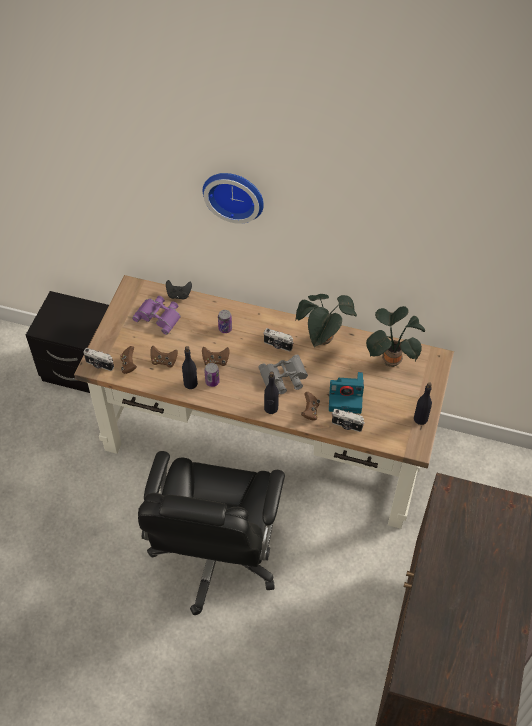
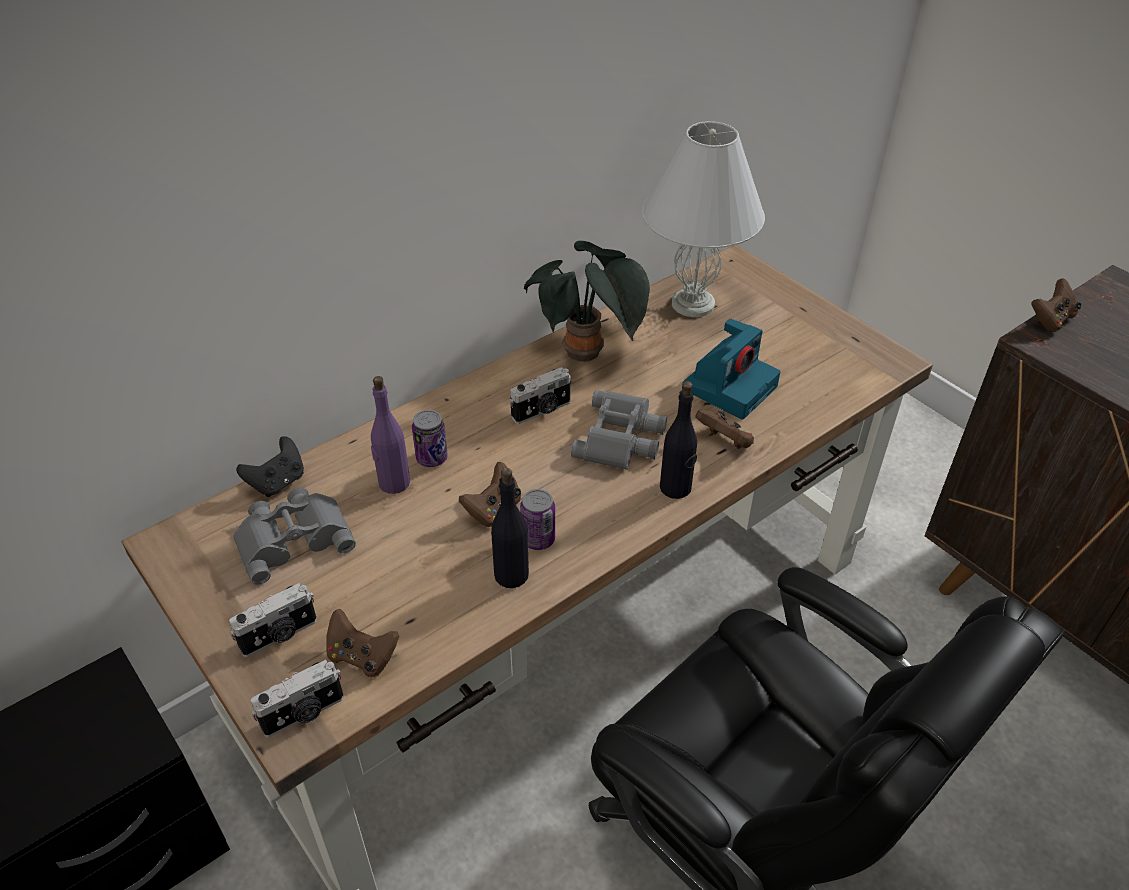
camera: 55 degrees left, 10 degrees down
(159, 316) = (293, 537): purple binoculars -> grey binoculars
(164, 361) = (413, 589): brown game controller -> brown game controller (1051, 320)
(204, 326) = (393, 483): none -> purple bottle
(234, 194) = (328, 107): wall clock -> none
(346, 426) = (791, 414): camera -> camera (279, 635)
(391, 358) = (693, 304): potted plant -> white table lamp
(420, 418) = (837, 331): black bottle -> none

